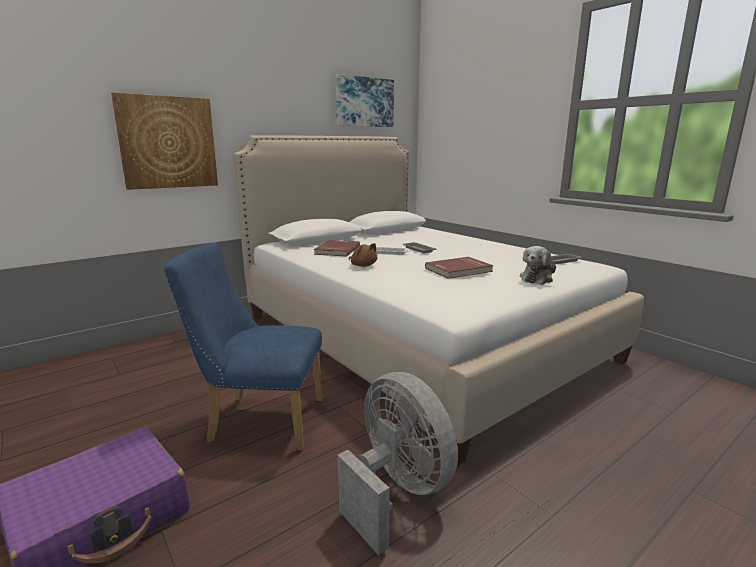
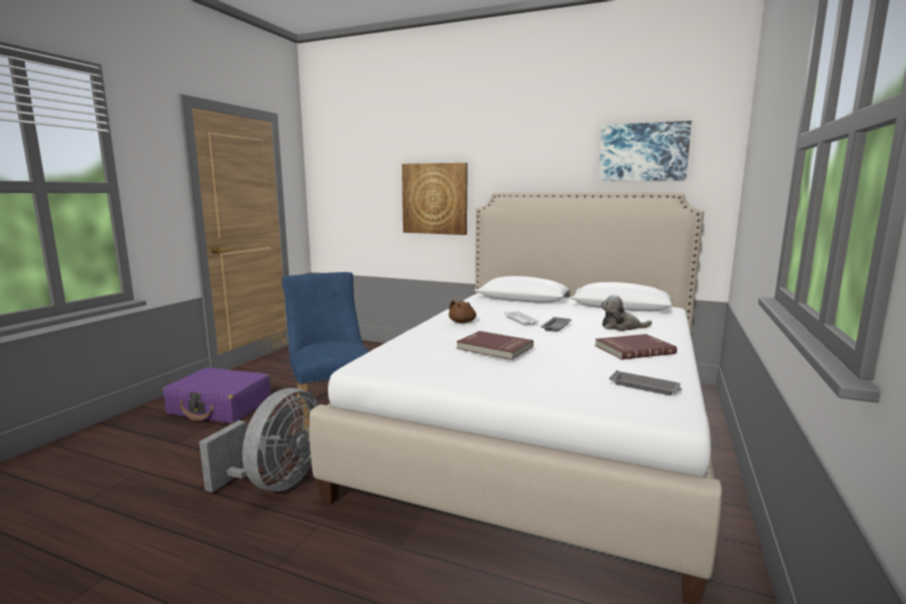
camera: 60 degrees right, 5 degrees down
(336, 250) = (500, 308): red book -> red book (633, 349)
(537, 278) = (527, 382): plush toy -> plush toy (621, 327)

